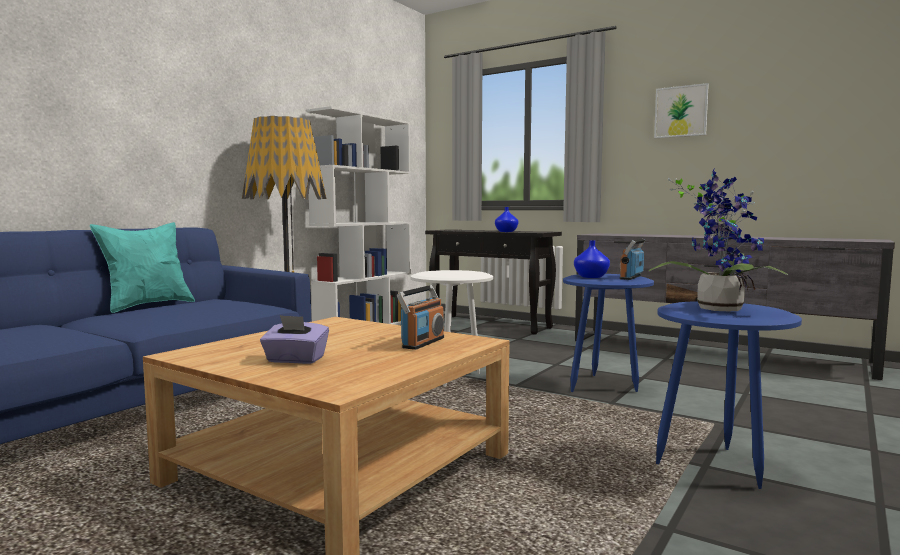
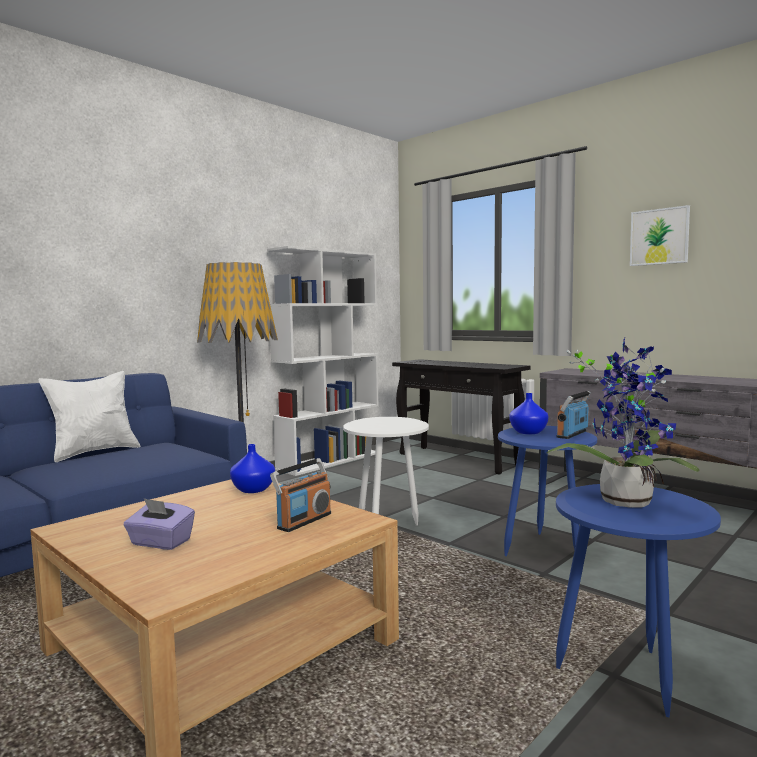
camera: 10 degrees right, 0 degrees up
(147, 306) = (94, 452): turquoise pillow -> white pillow
(505, 231) = (470, 366): blue vase -> blue vase (252, 489)

